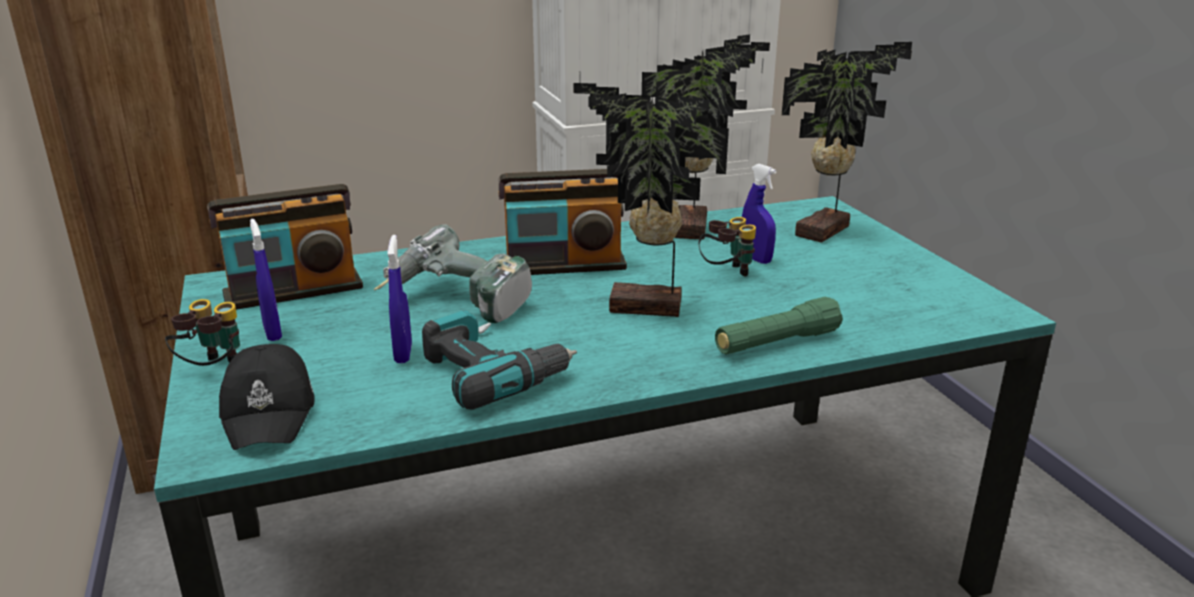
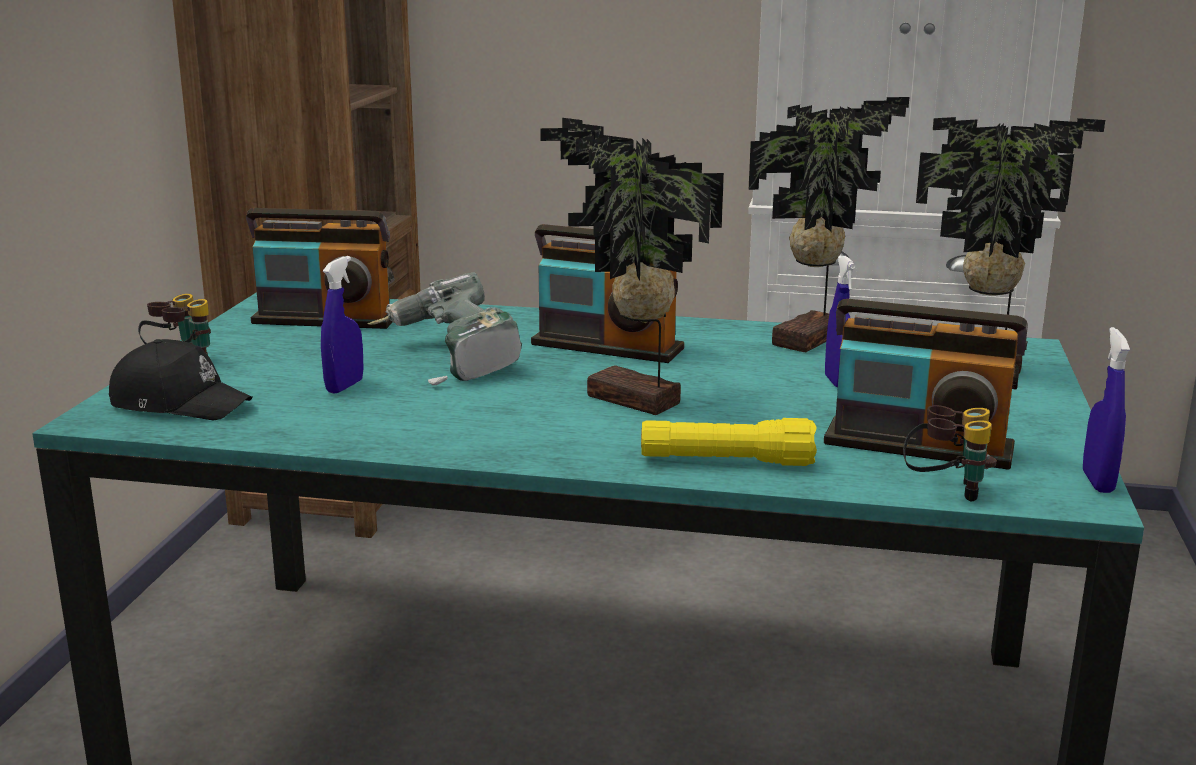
camera: 30 degrees right, 5 degrees down
(270, 411) = (180, 403): black cap -> black cap turned 90 degrees counterclockwise
(272, 332) = (263, 347): blue spray bottle -> blue spray bottle (1097, 482)
(492, 374) = (396, 420): power drill -> none
(726, 273) = (778, 388): binoculars -> binoculars (945, 490)
(776, 343) = (726, 462): green flashlight -> yellow flashlight
(869, 297) = (918, 446): none -> radio

